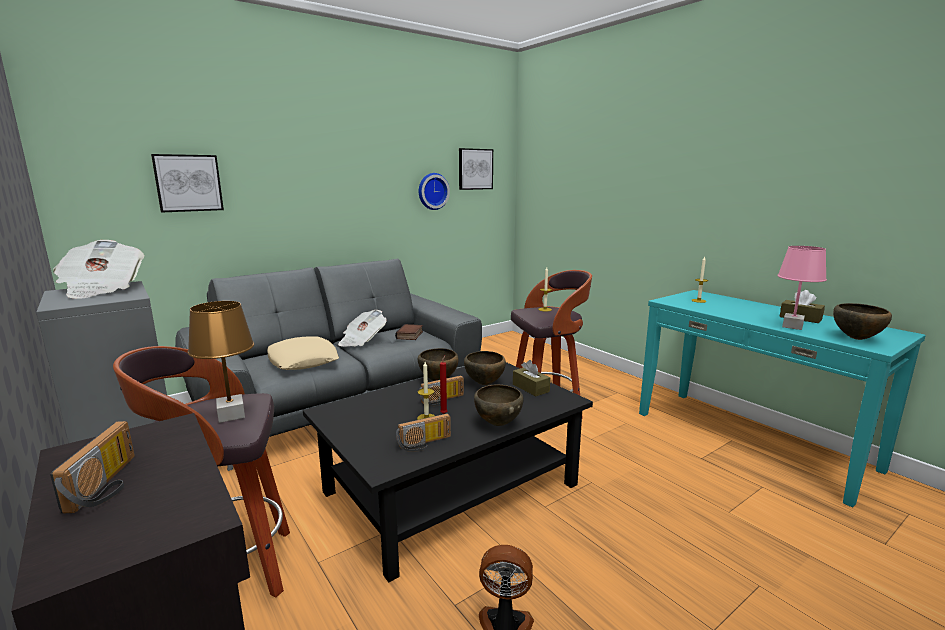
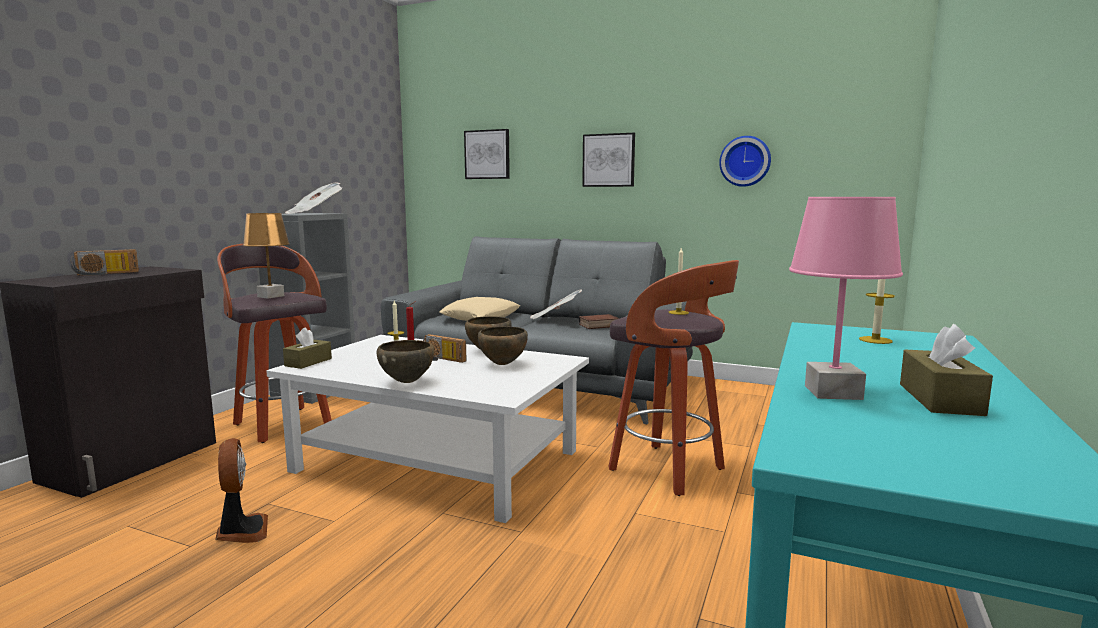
camera: 60 degrees right, 5 degrees down
(425, 444) = (345, 369): radio -> none
(451, 488) = (438, 461): black coffee table -> white coffee table
(475, 169) = (827, 127): picture -> picture (609, 160)
(530, 388) = (516, 380): brown tissue box -> brown tissue box (308, 362)
(857, 338) = (855, 441): brown bowl -> none

